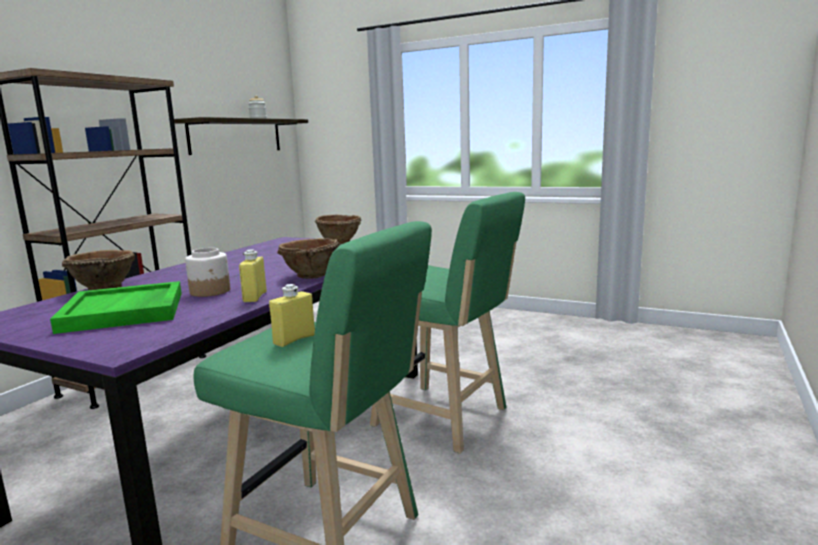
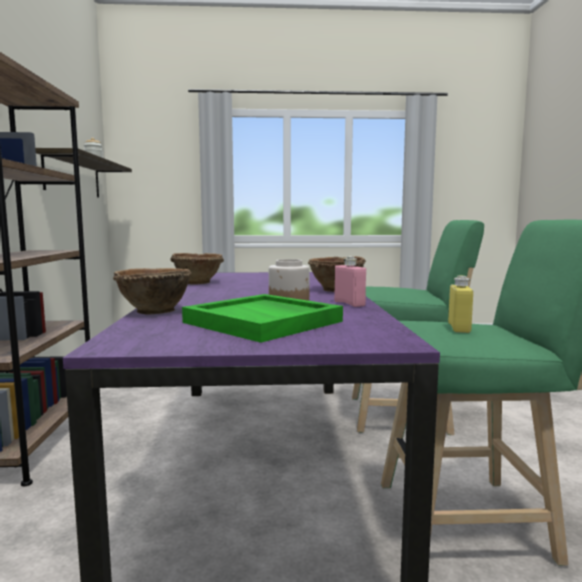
camera: 30 degrees left, 5 degrees down
(255, 297) = (349, 303): yellow bottle -> pink bottle
(340, 242) = (266, 273): brown bowl -> brown bowl (198, 282)

